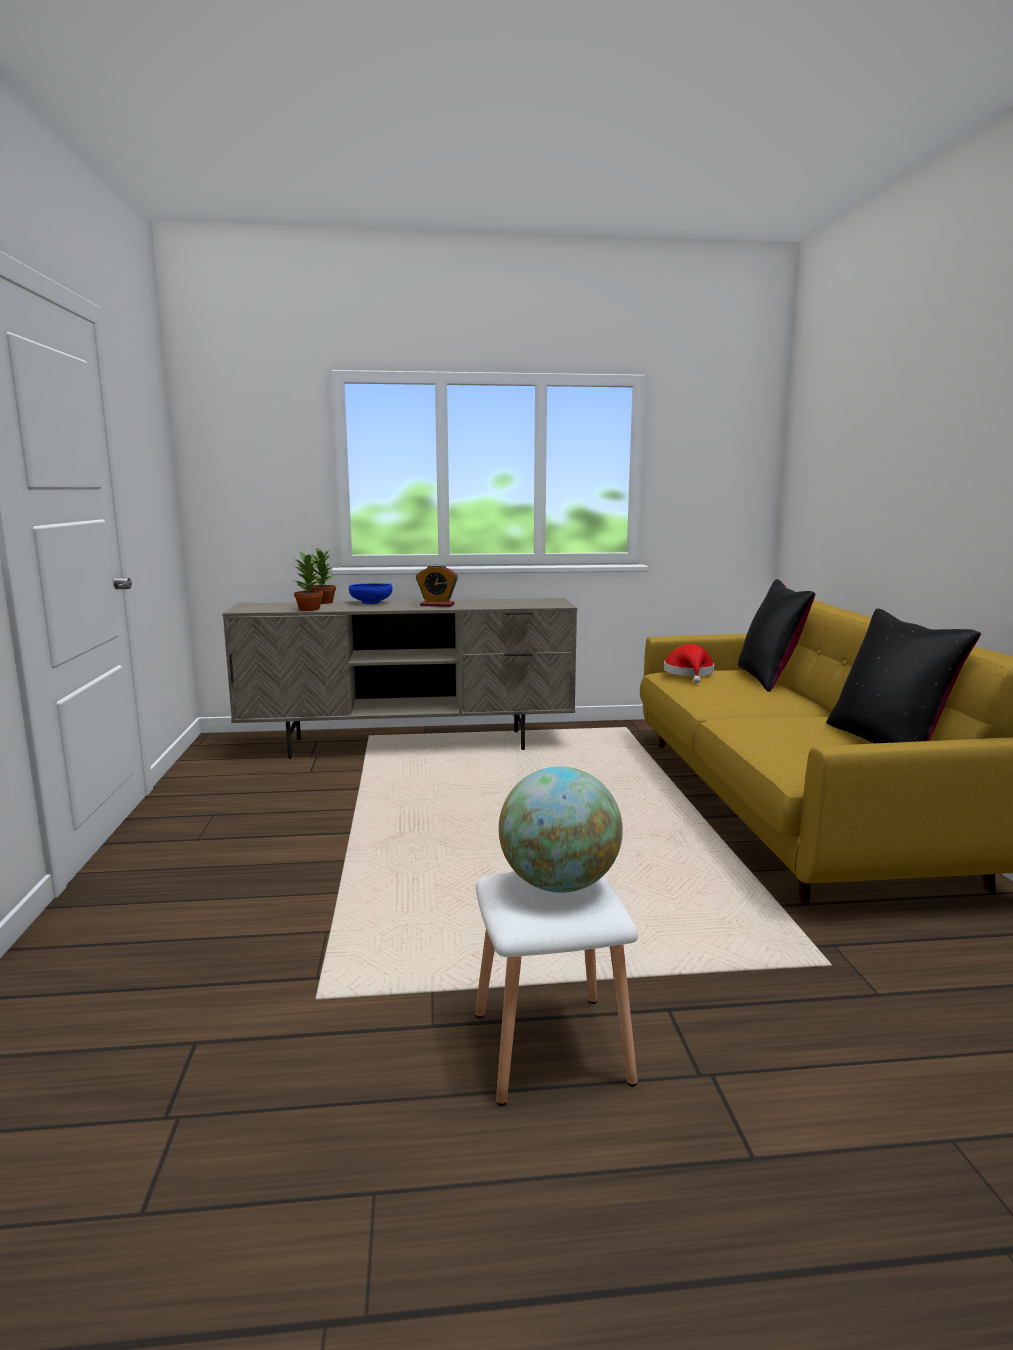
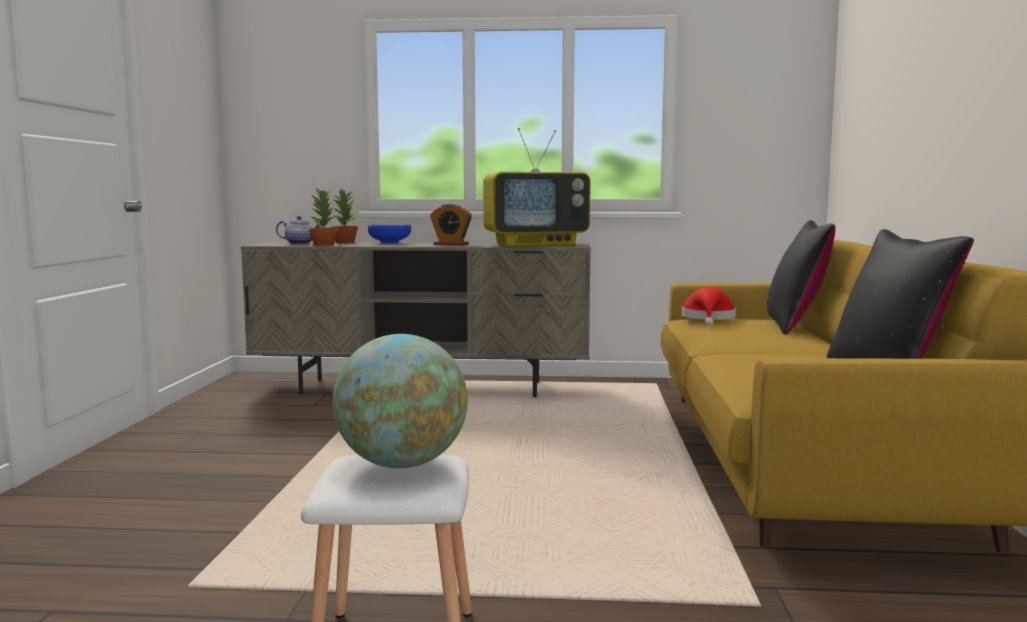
camera: 10 degrees right, 5 degrees down
(280, 606) = (300, 243): none -> teapot
(519, 603) = (536, 244): none -> television

